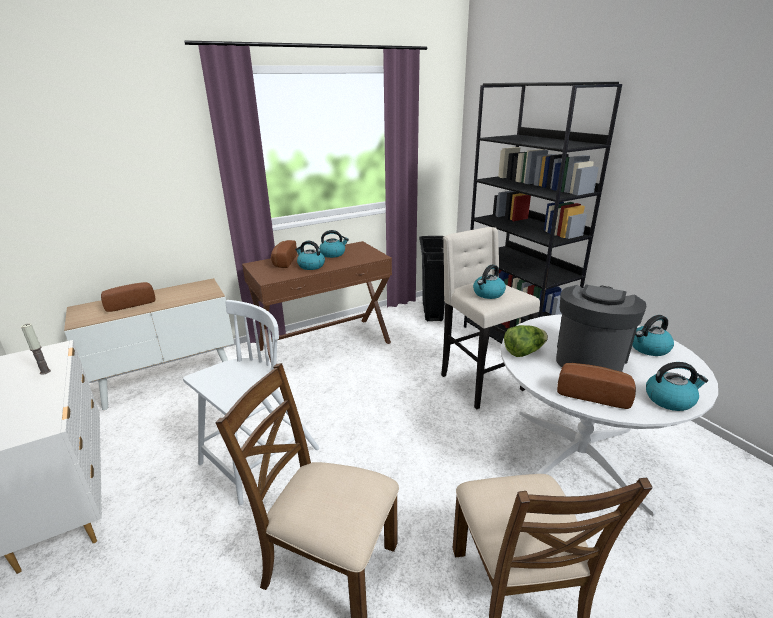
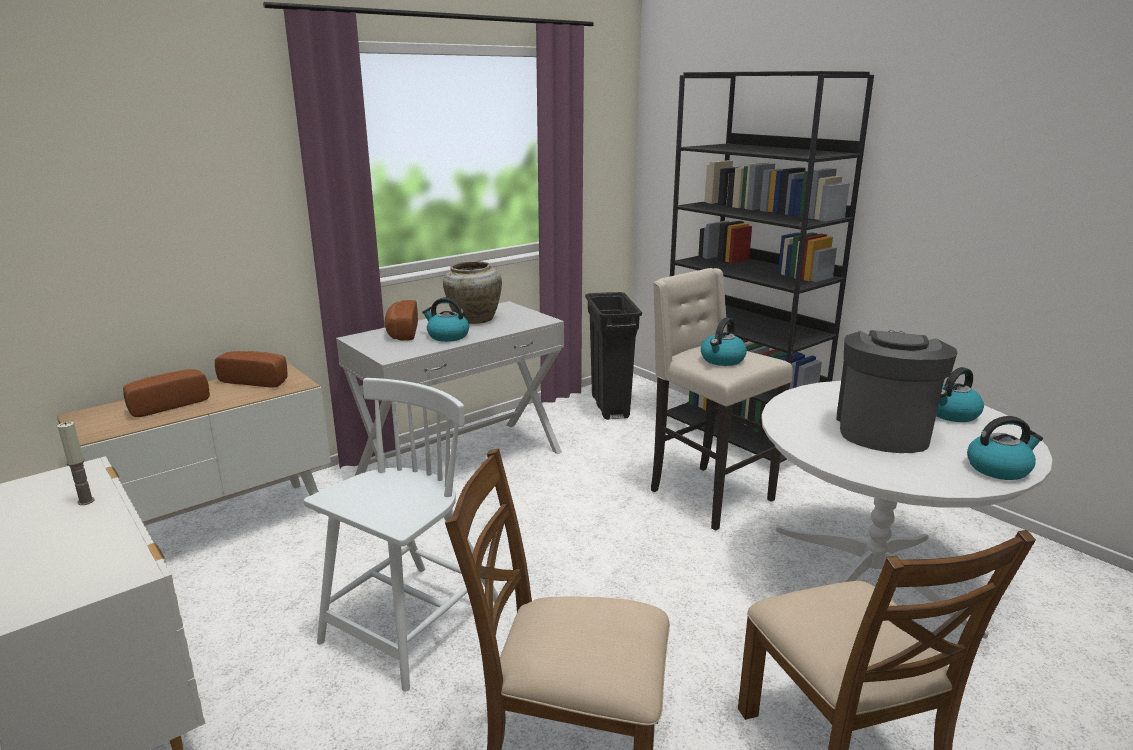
camera: 10 degrees left, 5 degrees down
(324, 345) = (461, 463): brown console table -> white console table
(333, 254) = (473, 319): kettle -> beige vase
(523, 352) = (796, 429): lettuce -> none
(592, 394) = (903, 469): bread -> bread (257, 380)

